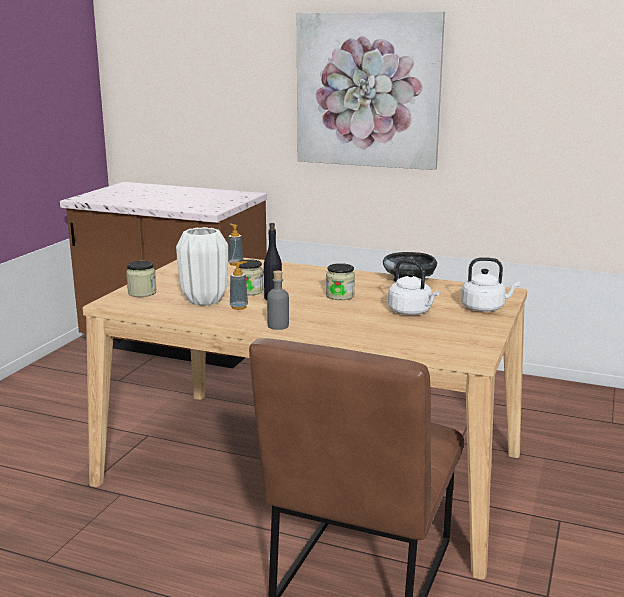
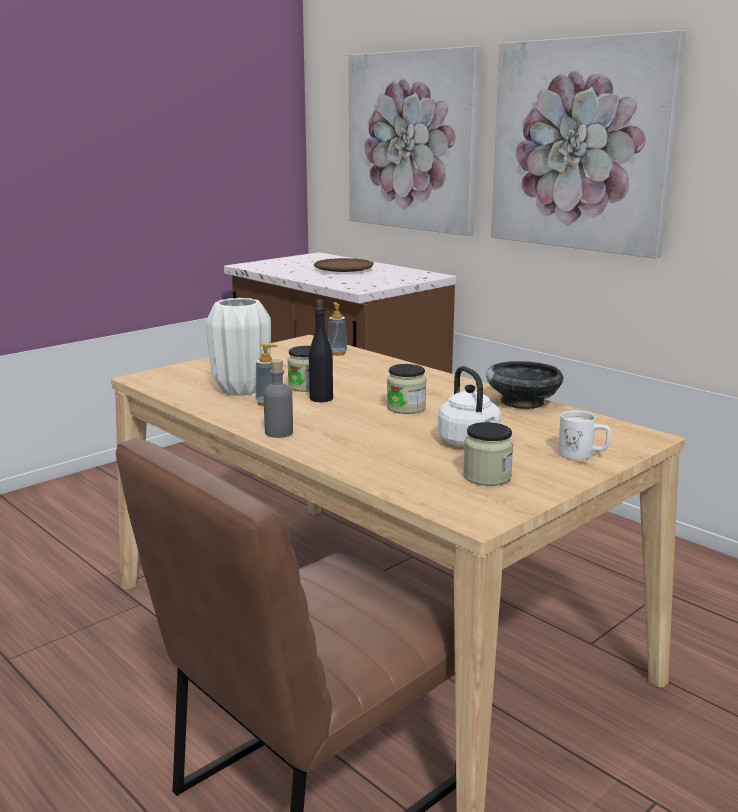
camera: 25 degrees right, 0 degrees up
(142, 293) = (190, 372): jar -> jar (487, 477)
(171, 195) = (343, 270): none -> brown plate
(215, 87) = (412, 142): none -> picture
(485, 308) = (583, 455): white kettle -> white mug

